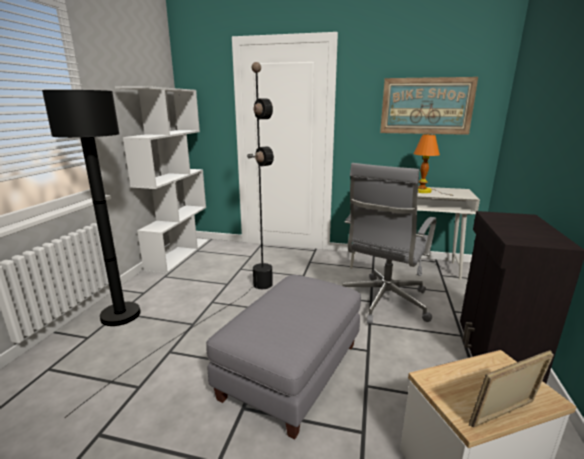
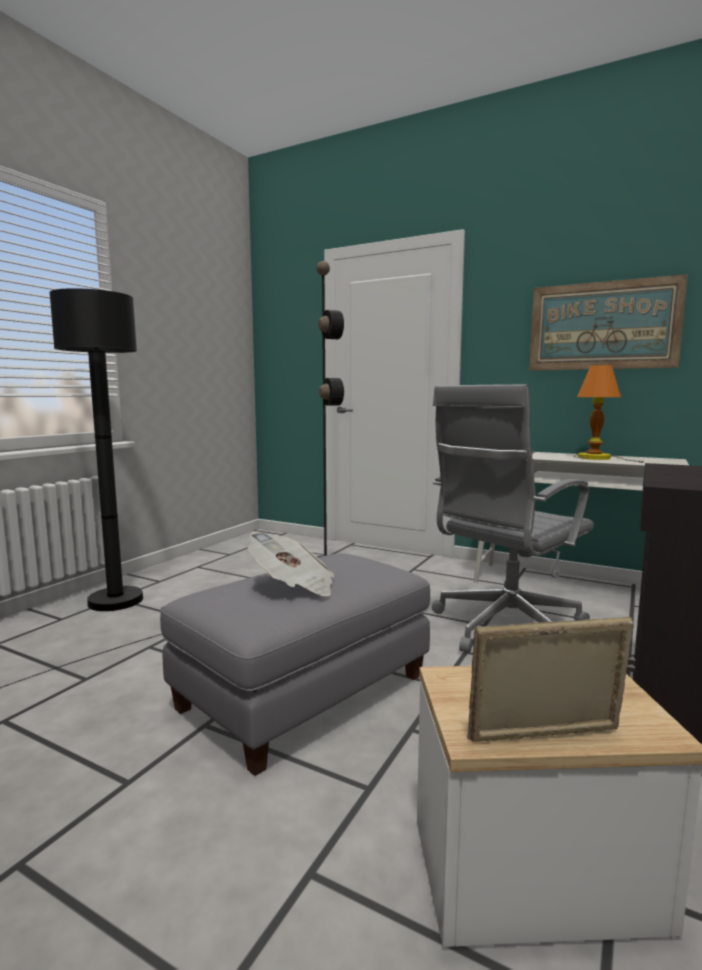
camera: 15 degrees right, 10 degrees down
(179, 254) = (232, 545): white bookcase -> none
(289, 313) = (293, 586): none -> newspaper

